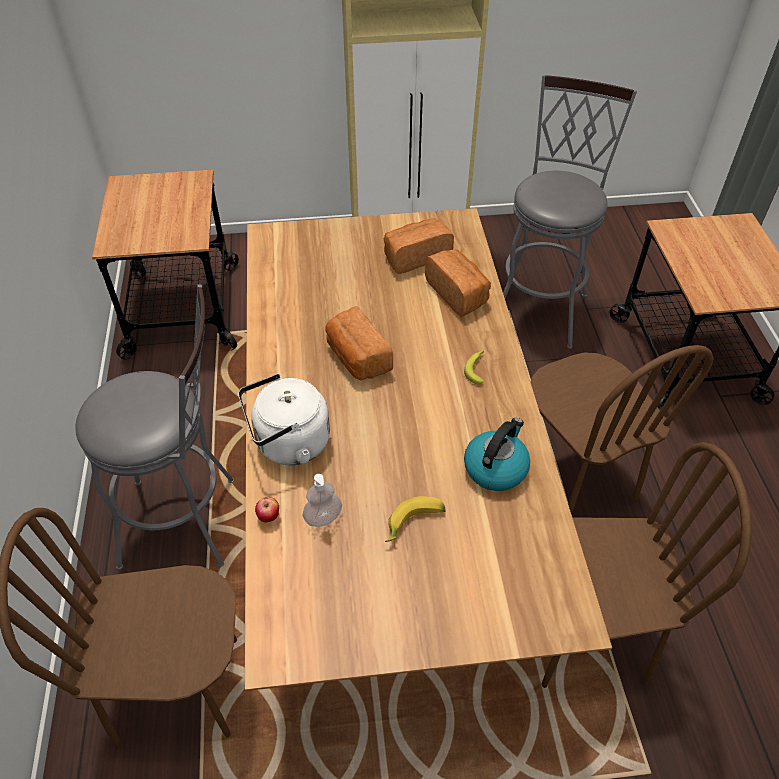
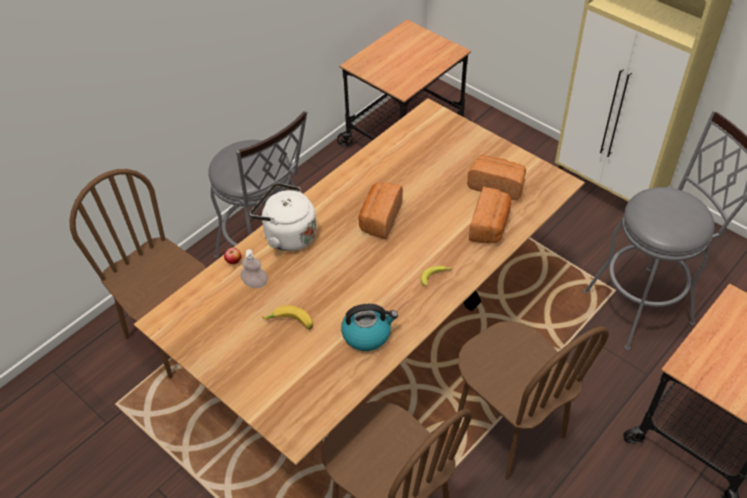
camera: 50 degrees right, 0 degrees up
(575, 479) = (509, 429): brown chair -> brown chair turned 60 degrees counterclockwise

